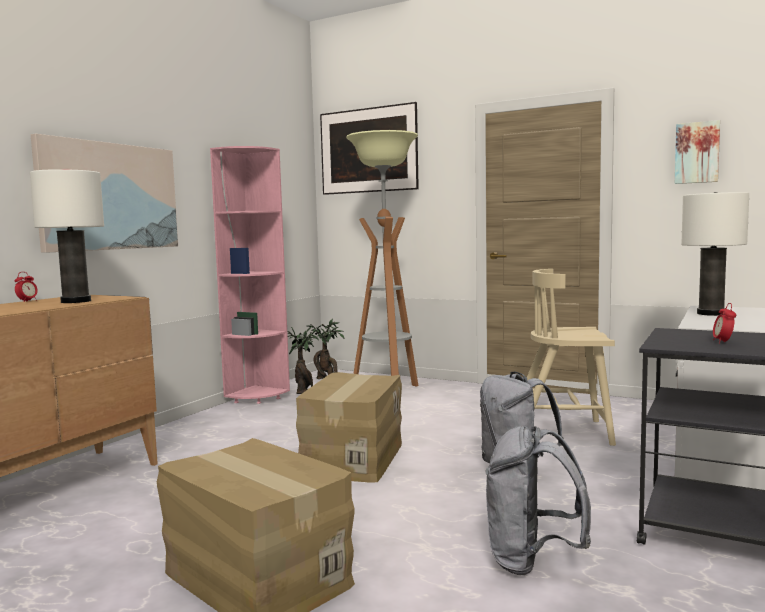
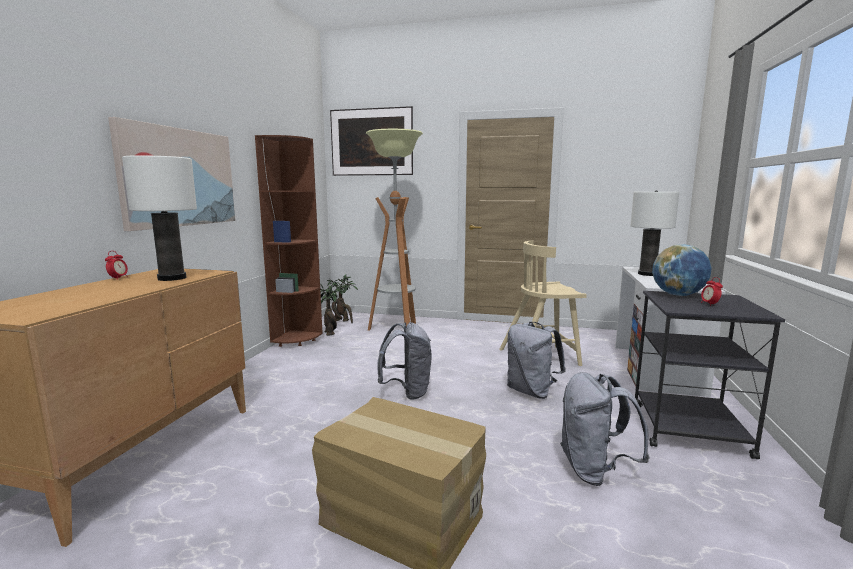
camera: 15 degrees left, 5 degrees up
(257, 400) = (296, 342): pink bookcase -> brown bookcase
(352, 459) = (407, 392): cardboard box -> grey backpack
(697, 153) = (618, 158): picture -> none
(697, 333) = (678, 295): none -> globe

